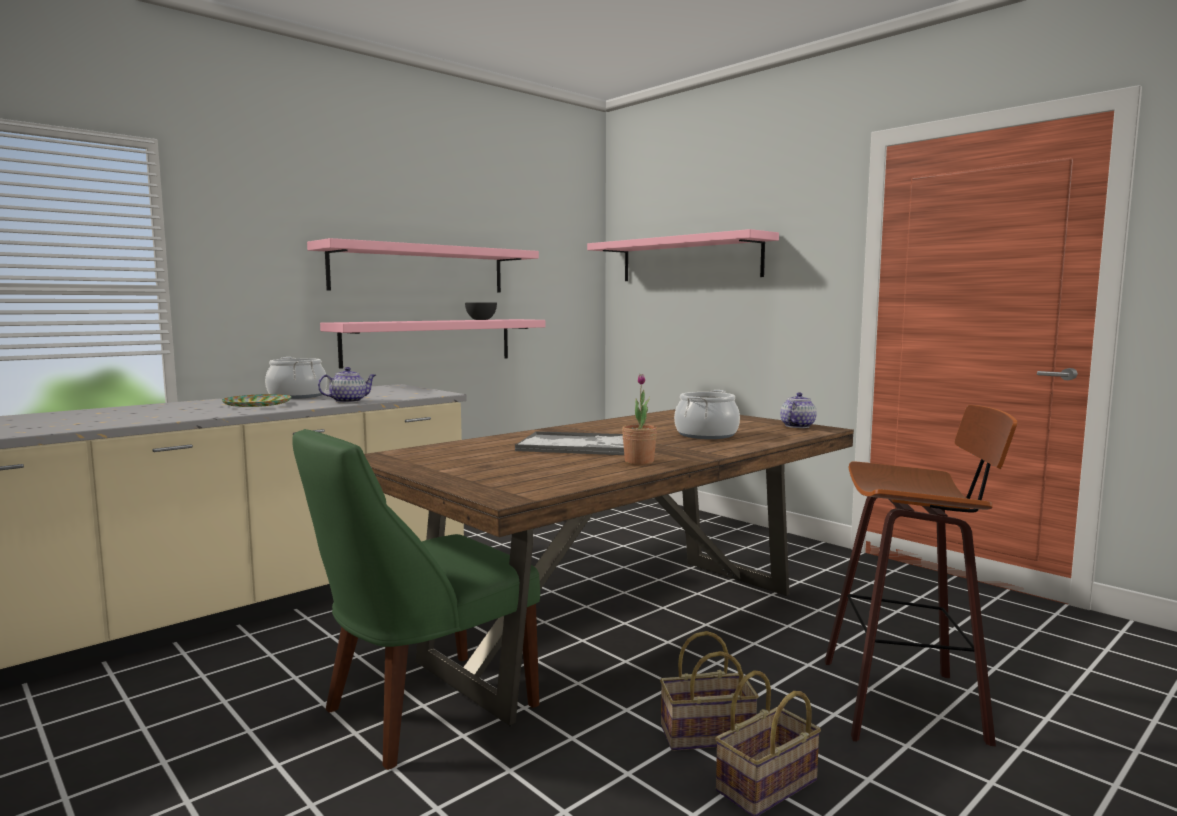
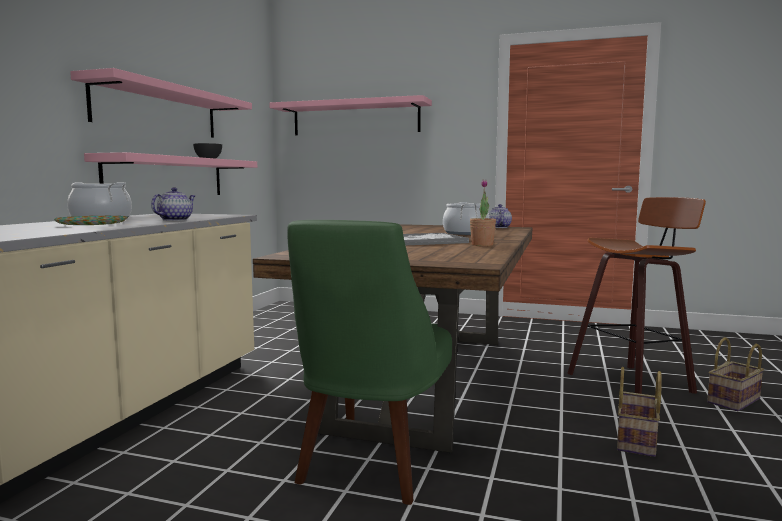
camera: 30 degrees left, 0 degrees up
(705, 736) = (569, 425): basket -> basket (734, 401)

